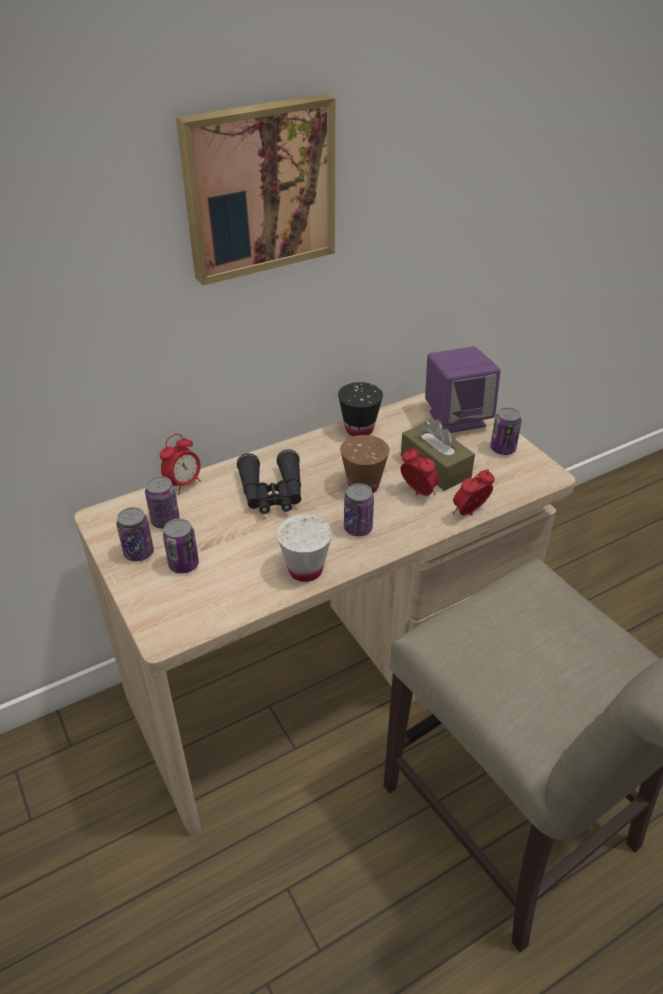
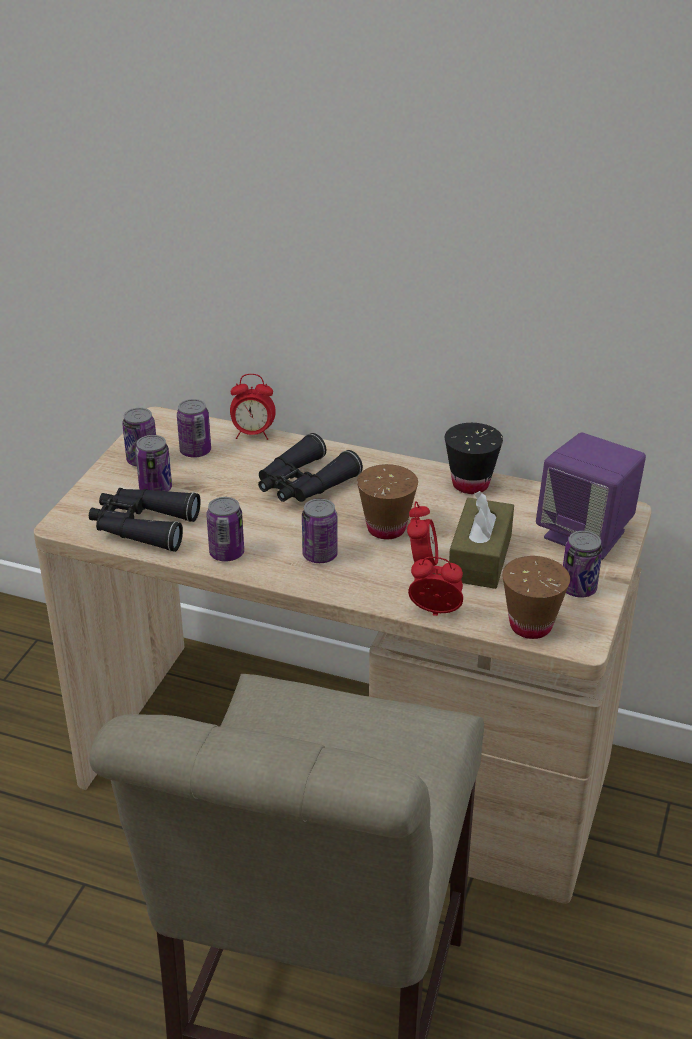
camera: 50 degrees right, 5 degrees down
(221, 596) = (142, 527): none -> black binoculars
(258, 188) = (393, 146): picture -> none
(305, 570) = (226, 553): white cup -> can
(518, 484) = (530, 626): none -> brown cup

